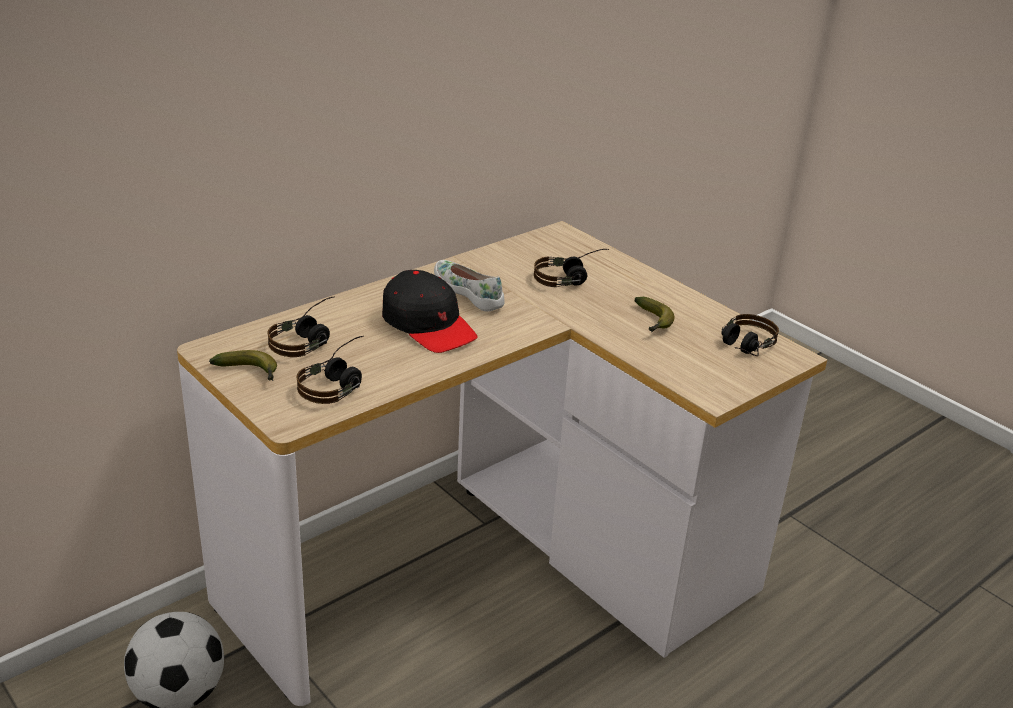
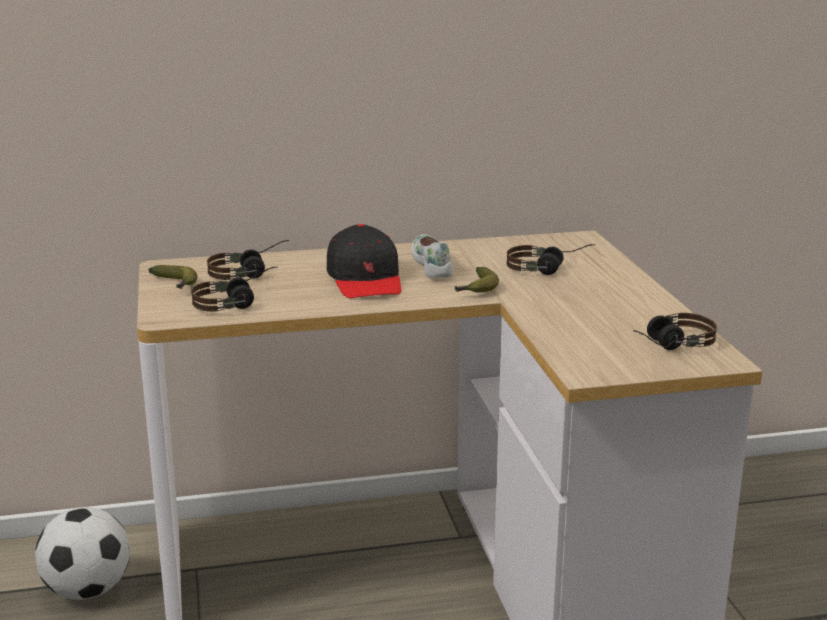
camera: 30 degrees right, 10 degrees down
(653, 322) = (592, 311): banana -> banana (477, 289)

